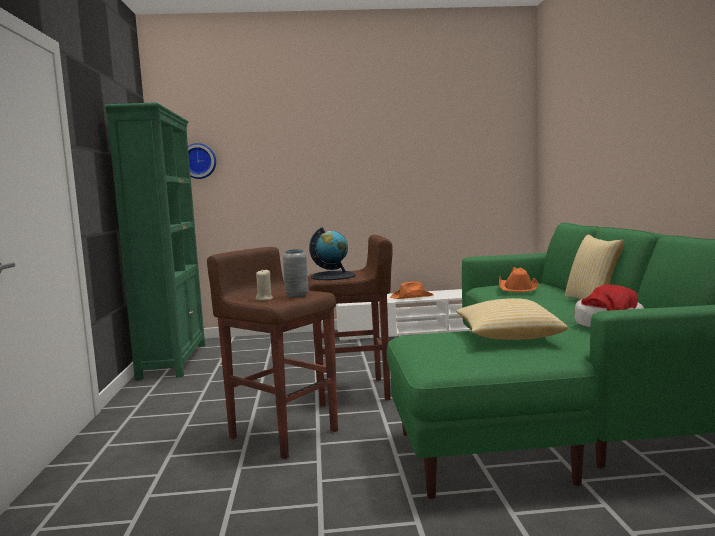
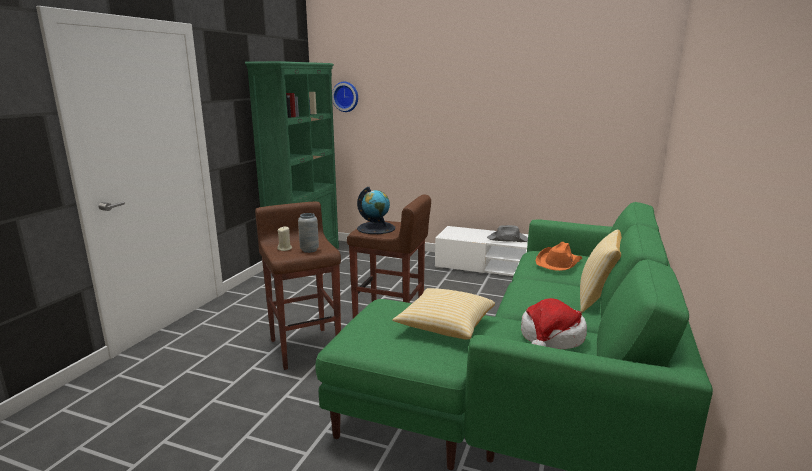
camera: 25 degrees right, 10 degrees up
(412, 297) = (508, 239): orange hat -> grey hat

